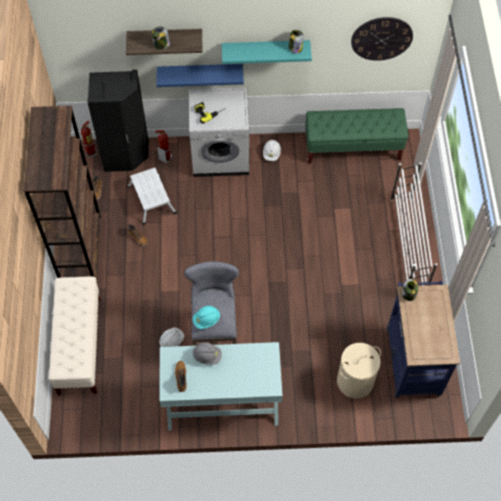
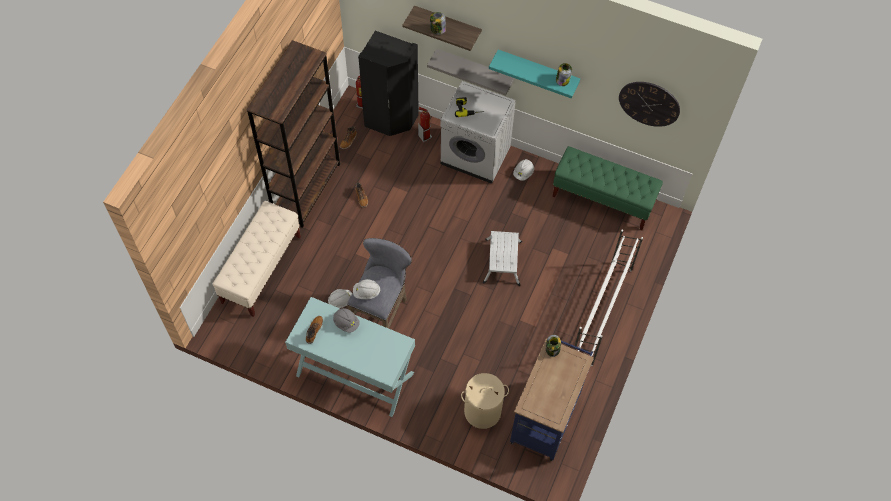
camera: 25 degrees right, 0 degrees up
(151, 200) = (392, 169): white step ladder -> white step ladder (502, 262)
(200, 72) = (475, 69): blue shelf -> grey shelf
(206, 320) = (366, 292): turquoise hard hat -> white hard hat

